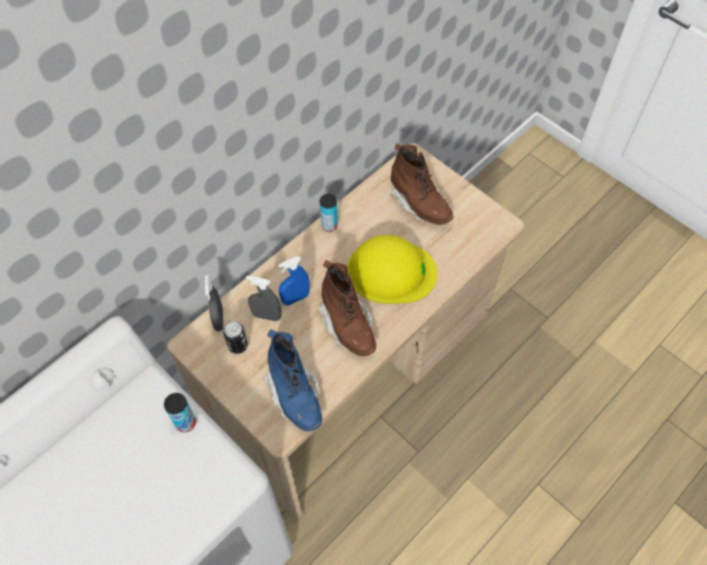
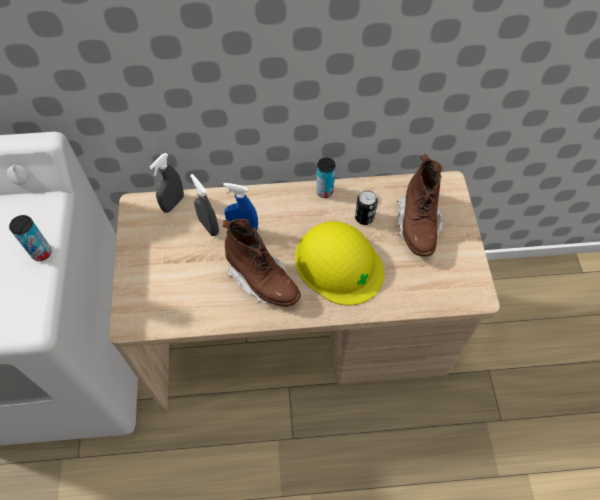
camera: 40 degrees right, 0 degrees up
(238, 345) = (167, 233): can -> can (364, 218)
(295, 394) = (169, 302): blue boot -> none
(347, 324) = (262, 279): brown boot -> brown boot turned 60 degrees counterclockwise

